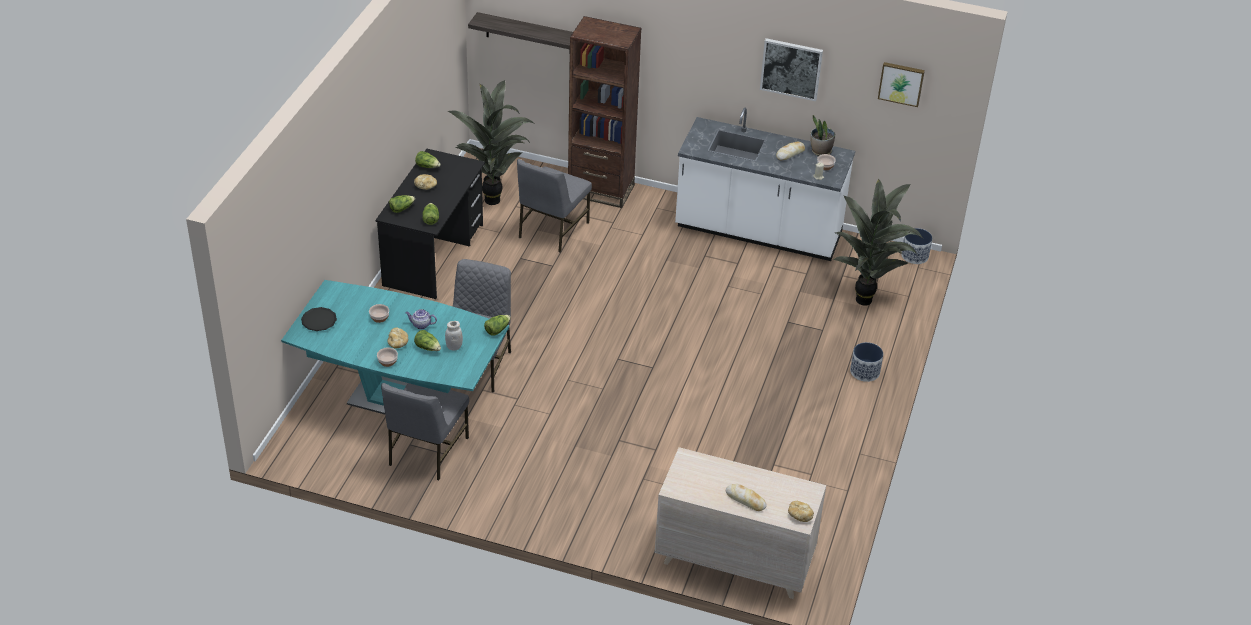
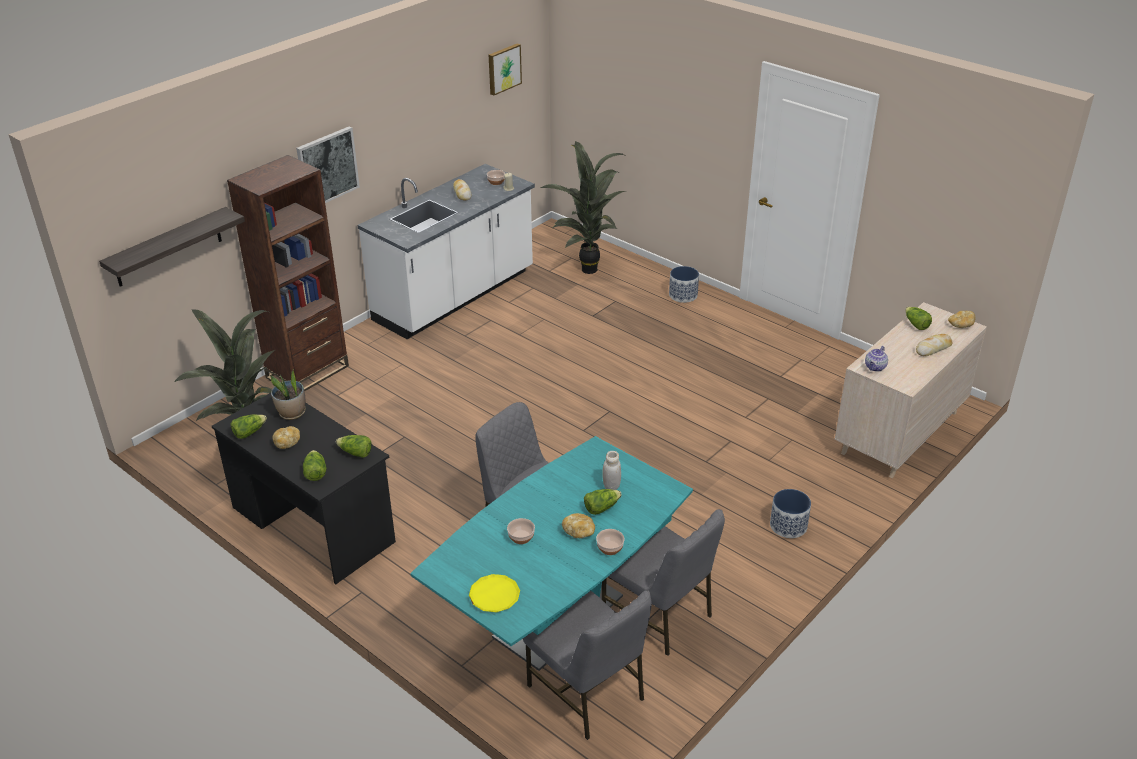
camera: 65 degrees left, 5 degrees down
(319, 321) = (494, 596): black plate -> yellow plate
(421, 325) = (555, 504): teapot -> teapot (875, 367)
(497, 330) = (599, 446): lettuce -> lettuce (916, 324)
(552, 230) = (344, 422): grey chair -> grey chair (588, 693)
(791, 68) = (422, 112): picture -> picture (327, 167)
(820, 151) = (472, 178): potted plant -> potted plant (292, 413)
(914, 255) = (549, 230): planter -> planter (788, 526)

